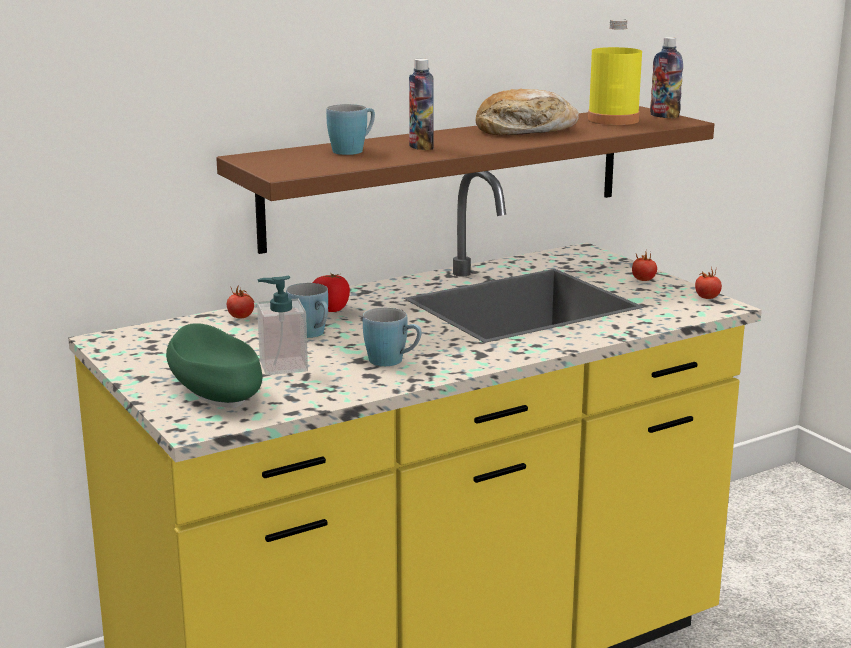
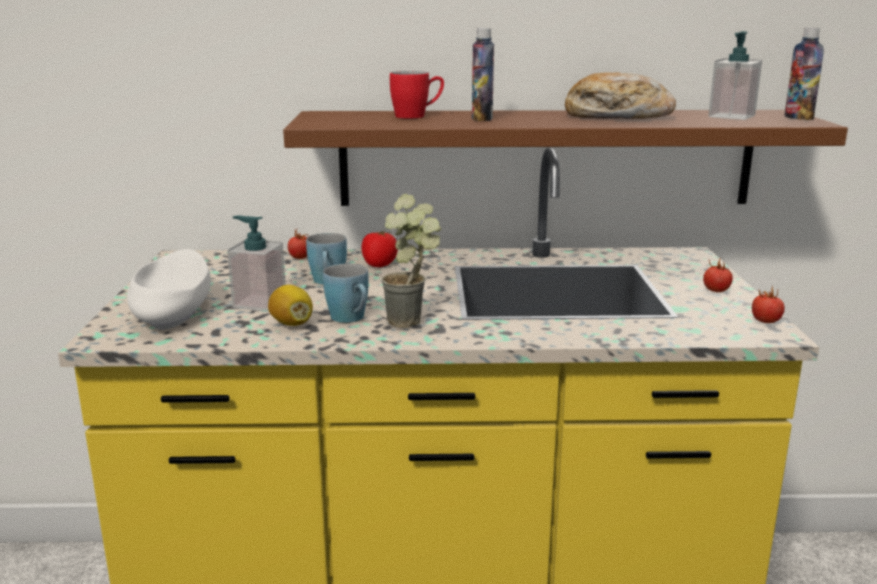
camera: 30 degrees right, 0 degrees up
(214, 391) = (173, 312): green bowl -> white bowl
(348, 376) = (292, 324): none -> lemon
(353, 150) = (417, 116): blue mug -> red mug
(452, 353) = (414, 323): none -> potted plant
(613, 120) = (731, 116): yellow bottle -> soap dispenser

